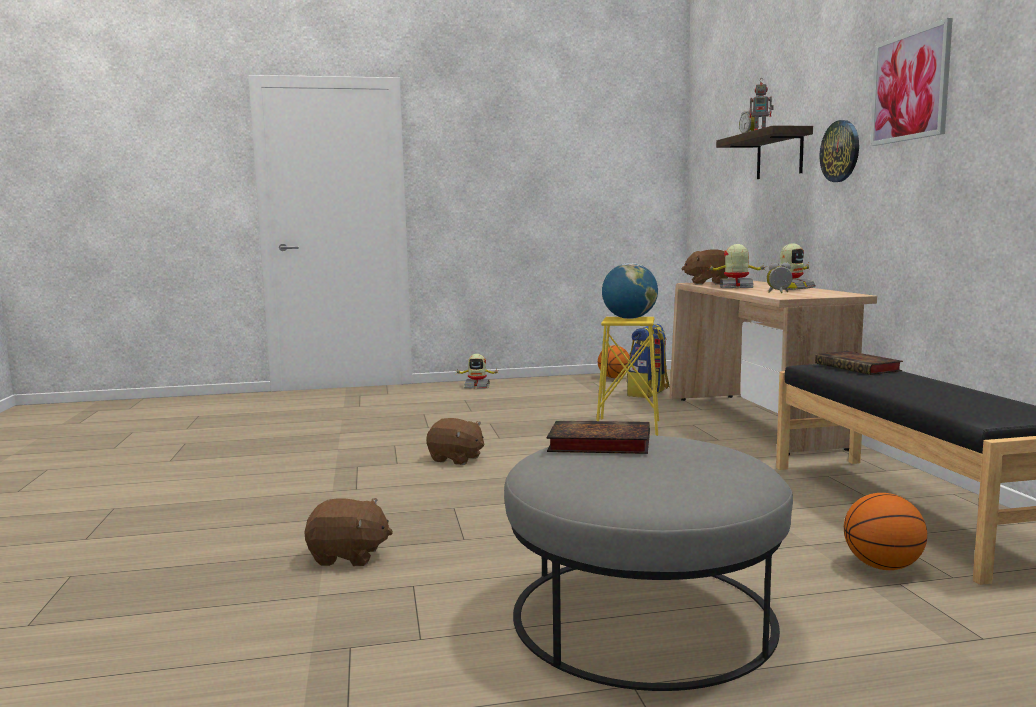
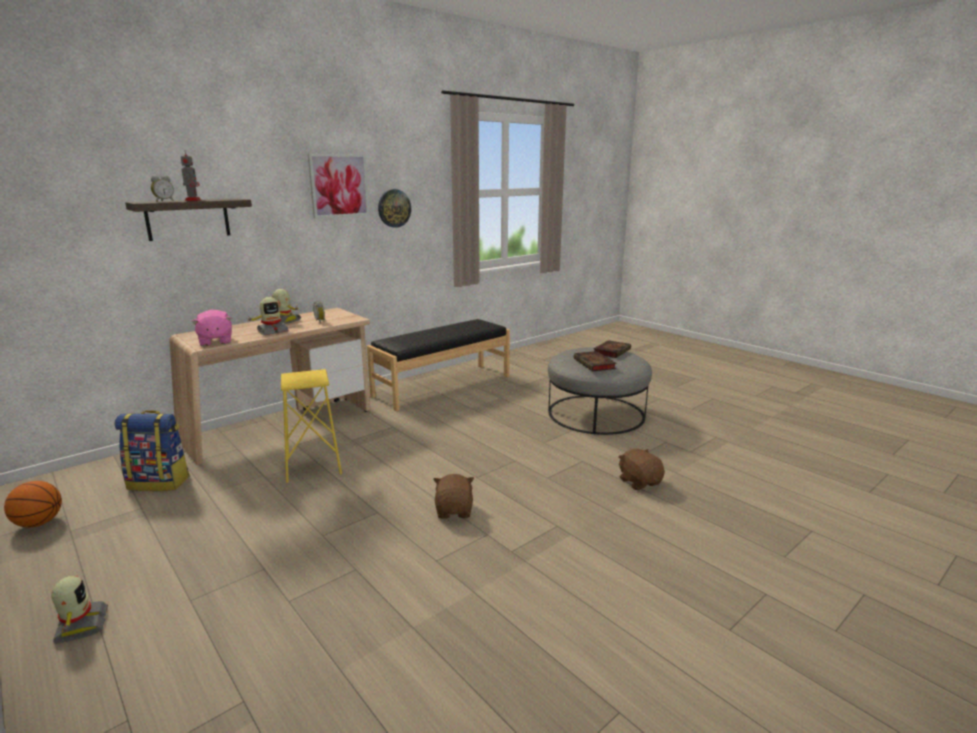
camera: 120 degrees left, 10 degrees up
(629, 318) = (301, 377): globe -> none
(708, 283) = (215, 341): brown plush toy -> pink plush toy
(736, 288) = (272, 331): toy robot -> toy robot turned 105 degrees counterclockwise
(840, 151) = (278, 220): wall clock -> wall clock (394, 208)
(859, 368) = (398, 340): book -> book (612, 351)
(882, 566) = (509, 387): basketball -> none

